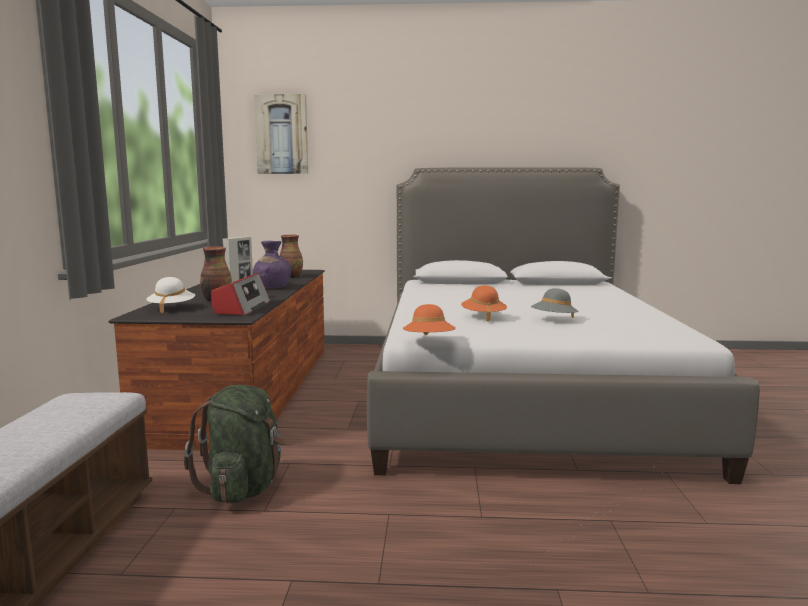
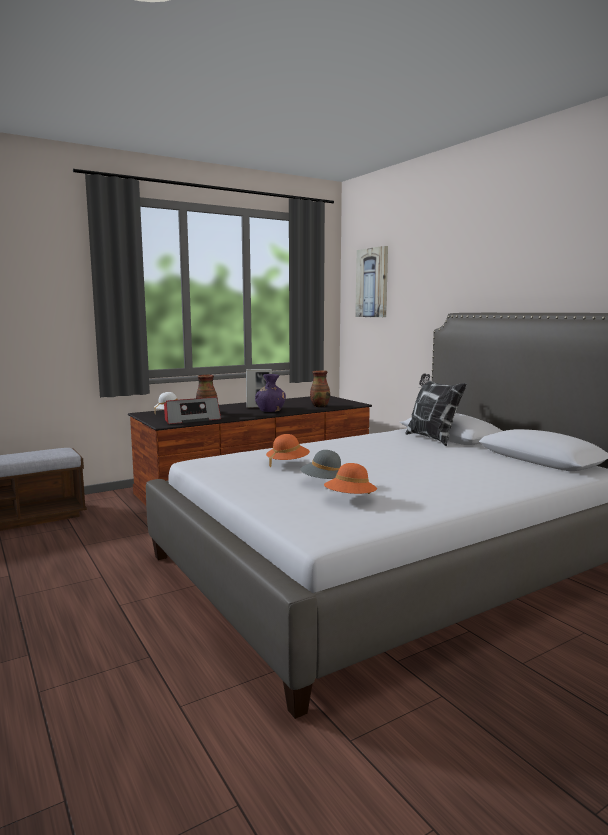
camera: 55 degrees right, 0 degrees up
(243, 488) = (107, 532): green backpack -> none
(429, 341) = (183, 466): orange hat -> orange hat (350, 499)
(460, 284) = (432, 438): none -> pillow

